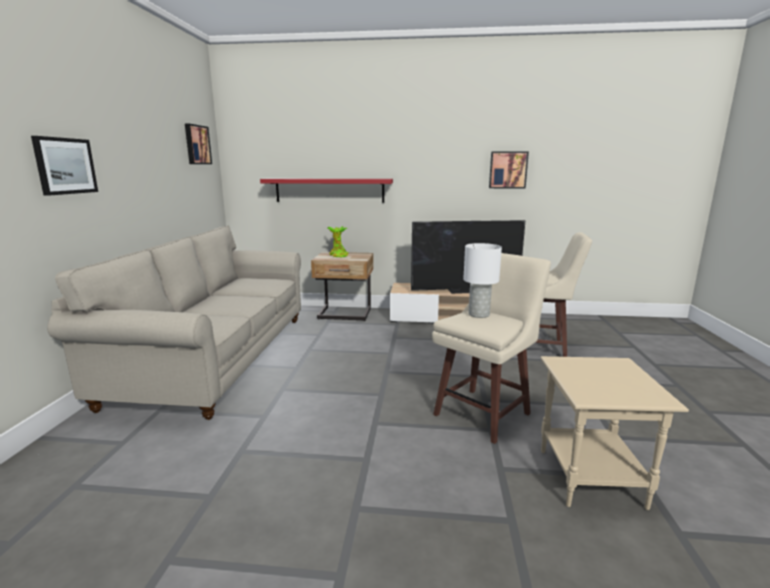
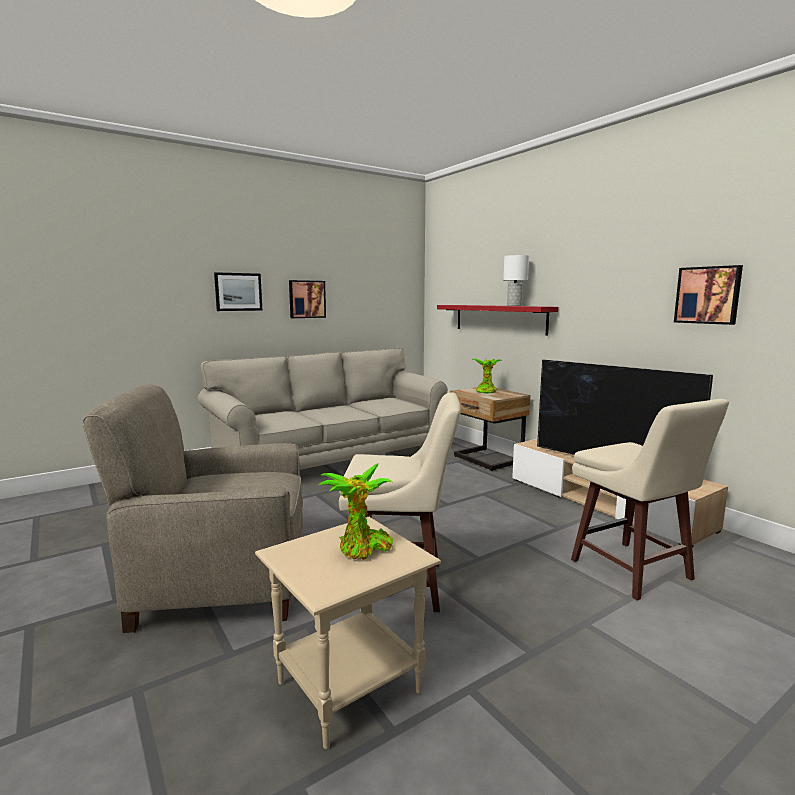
camera: 50 degrees right, 5 degrees down
(196, 145) = (390, 274): picture -> picture (306, 299)
(385, 491) = (221, 582): none -> beige armchair
(479, 314) = (396, 460): white table lamp -> white table lamp (514, 306)
(602, 372) = (362, 549): none -> potted plant

